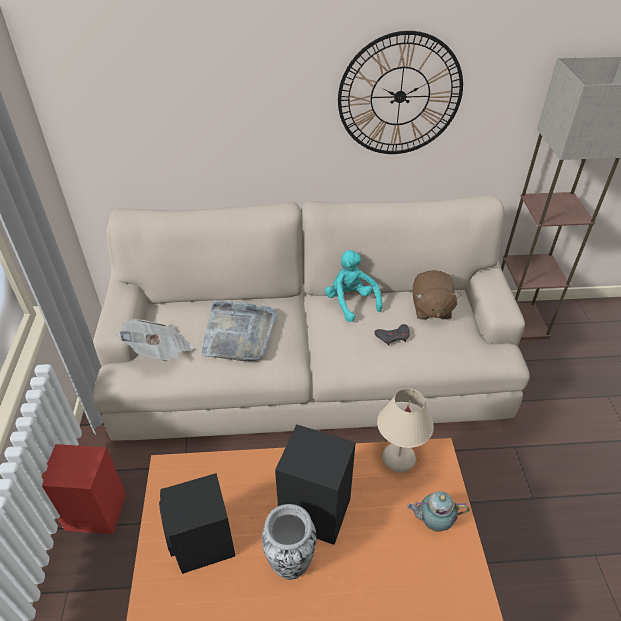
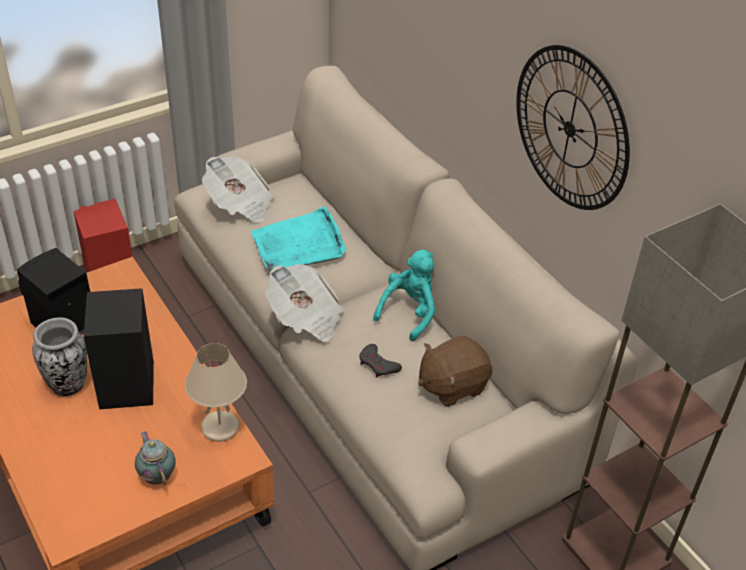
camera: 60 degrees right, 0 degrees up
(238, 333) = (299, 245): grey tray -> turquoise tray
(319, 359) = (305, 317): none -> newspaper

